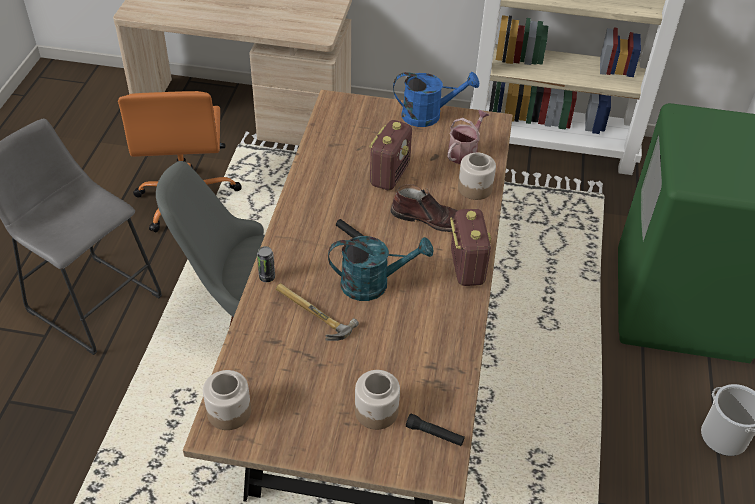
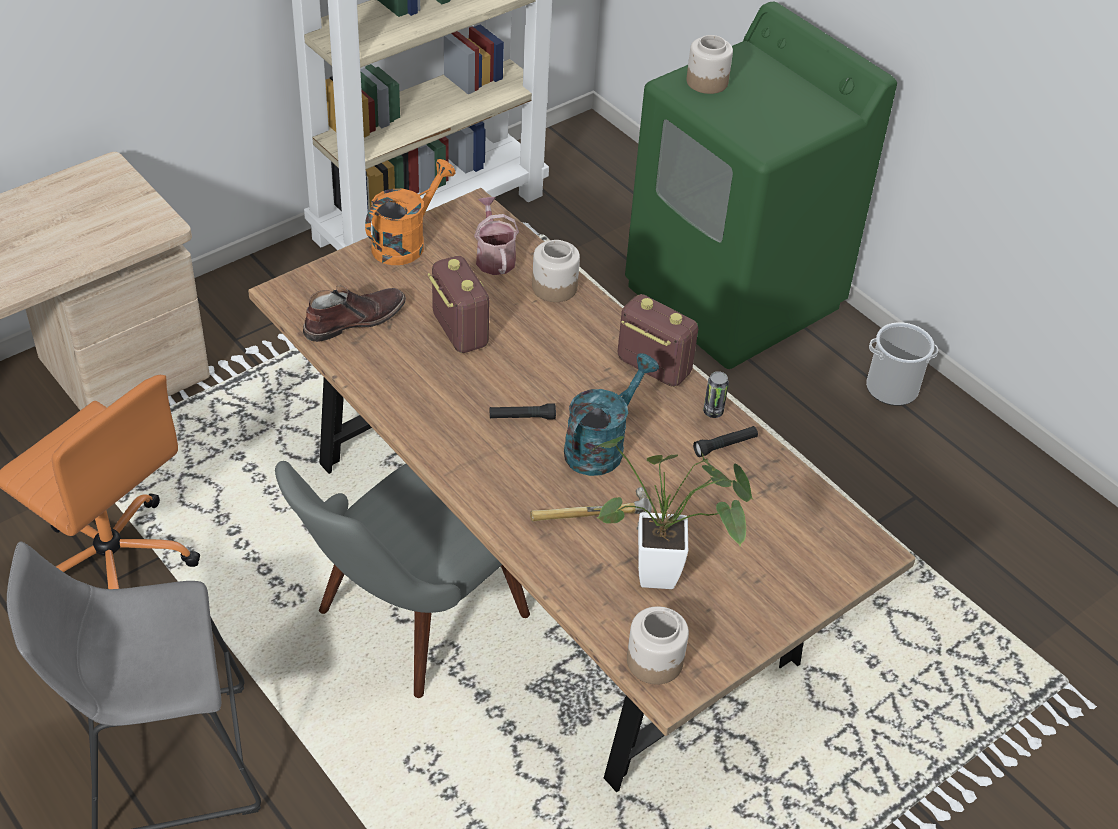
camera: 50 degrees left, 0 degrees up
(267, 277) = (499, 519): can -> can (713, 411)
(302, 377) = (668, 577): none -> potted plant
(376, 412) = (764, 550): jar -> jar (707, 82)
(429, 115) = (405, 242): blue watering can -> orange watering can
(431, 219) = (559, 346): brown boot -> brown boot (354, 320)
(434, 434) = (829, 528): black flashlight -> black flashlight (725, 446)

